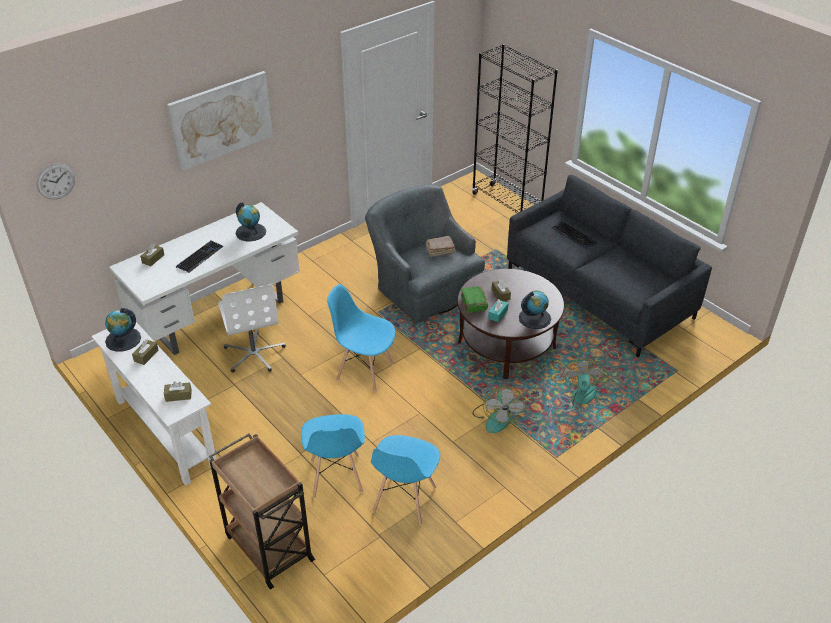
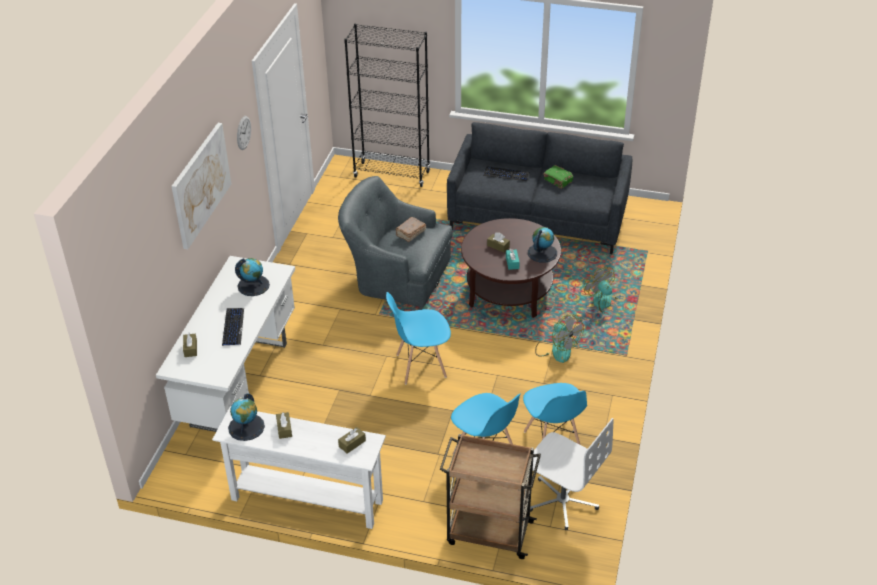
camera: 35 degrees left, 0 degrees up
(56, 181) = (119, 302): wall clock -> wall clock (243, 132)
(254, 353) = (311, 399): white office chair -> white office chair (562, 501)
(473, 304) = (486, 263): green book -> green book (558, 181)

